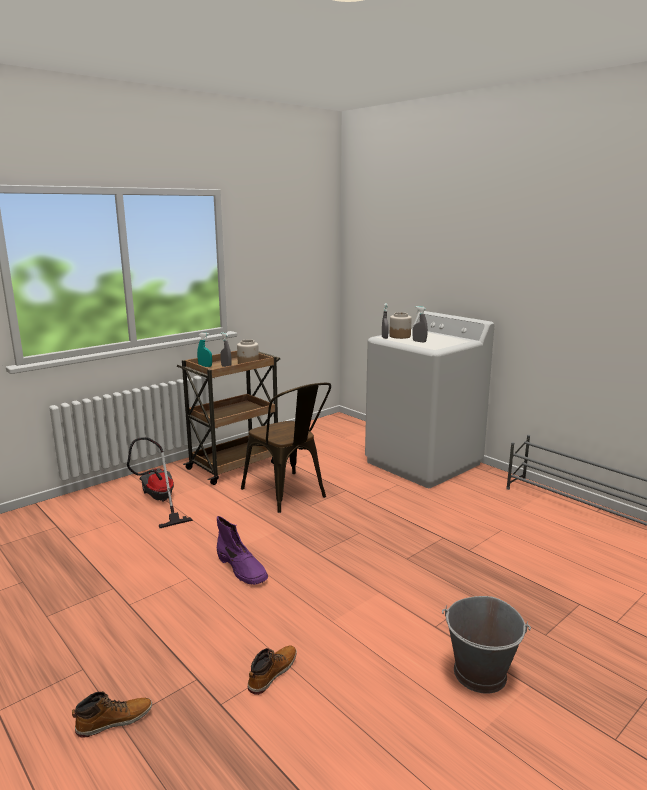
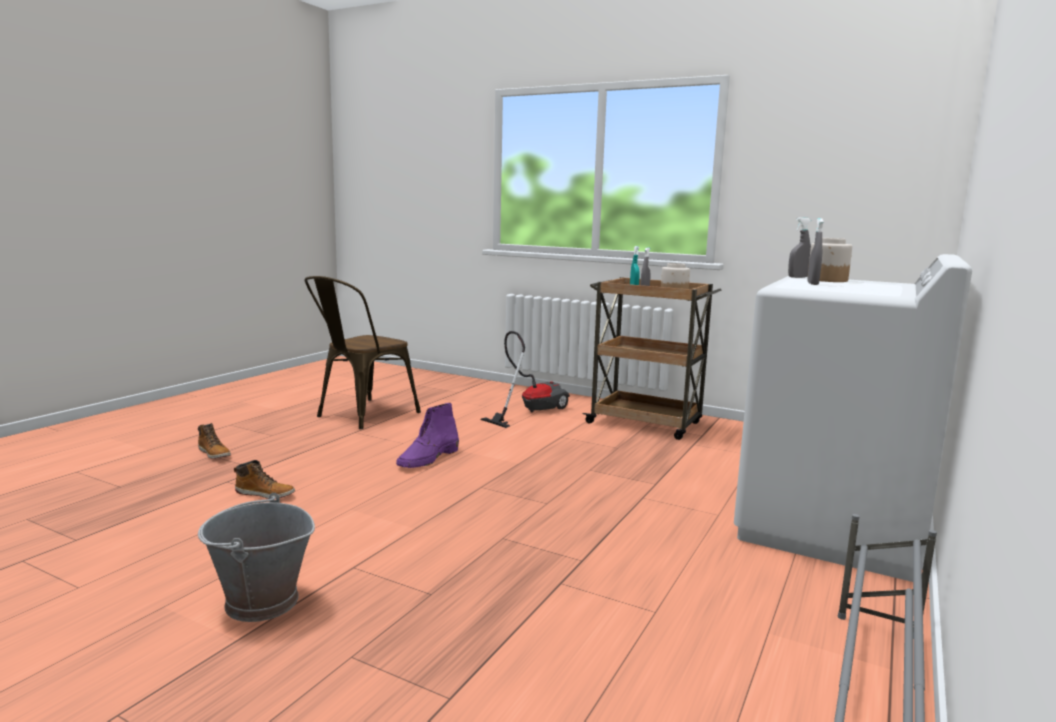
camera: 70 degrees right, 5 degrees down
(288, 494) = (605, 456): brown chair -> brown chair (361, 415)

